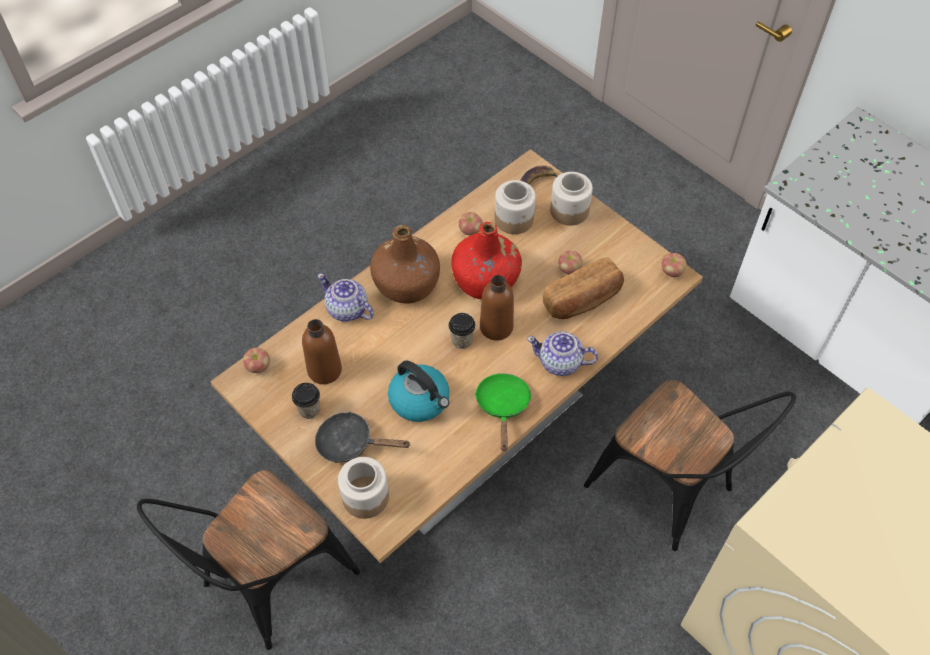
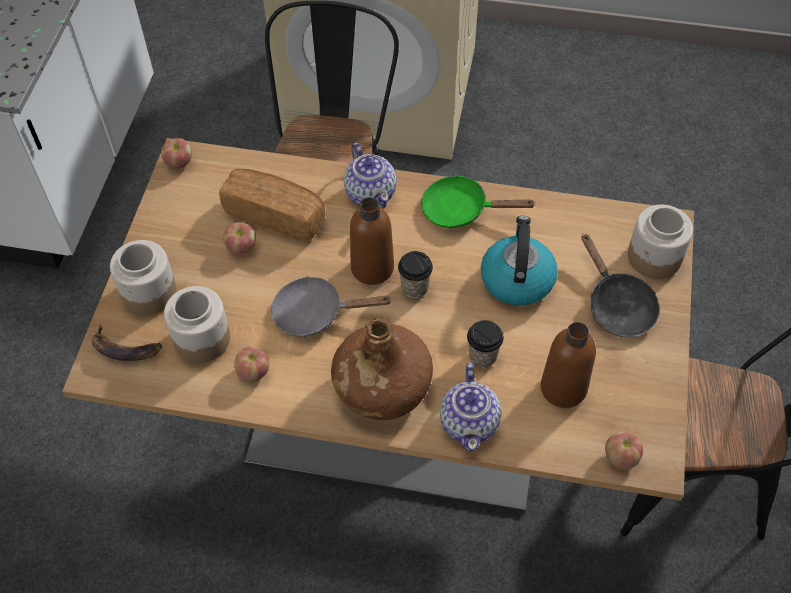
camera: 125 degrees left, 0 degrees up
(309, 410) = (619, 368): cup -> cup (482, 356)
(486, 280) = (315, 313): red bottle -> grey frying pan
(503, 406) = (461, 210): green frying pan -> green frying pan turned 45 degrees clockwise

